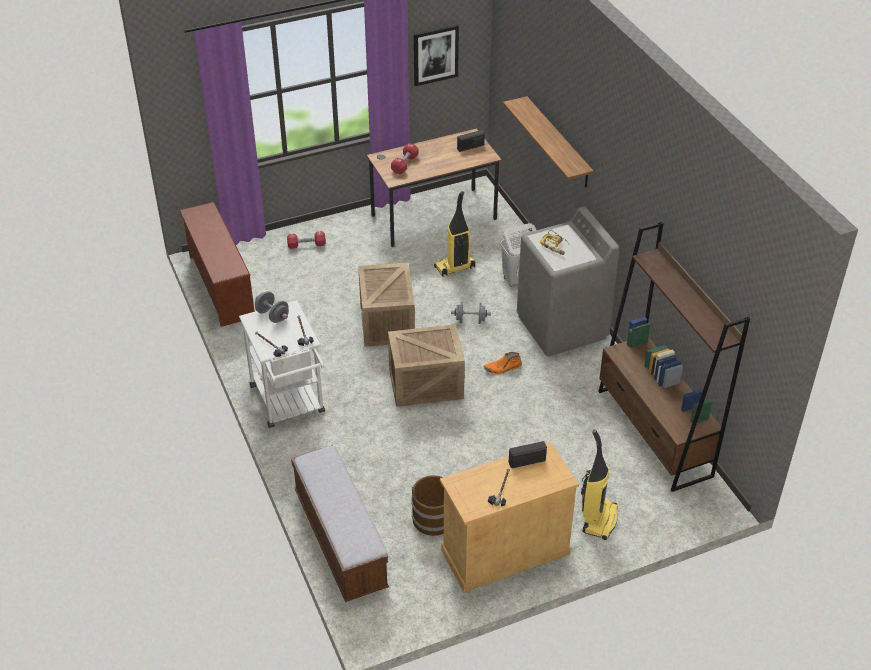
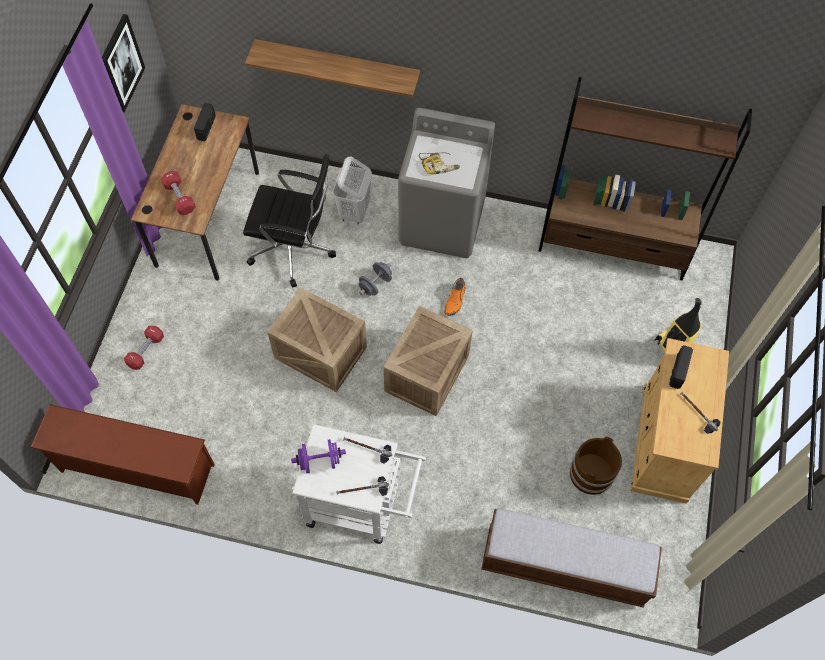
camera: 55 degrees left, 20 degrees up
(272, 315) = (319, 461): grey dumbbell -> purple dumbbell
(454, 268) = (294, 249): vacuum cleaner -> black office chair

